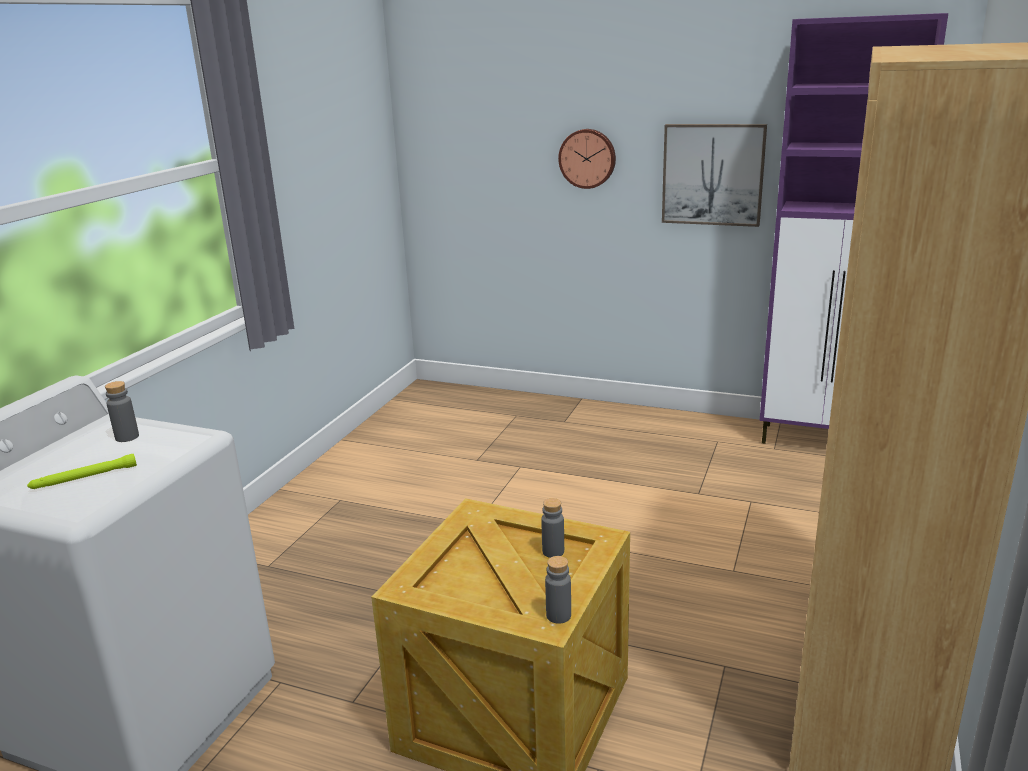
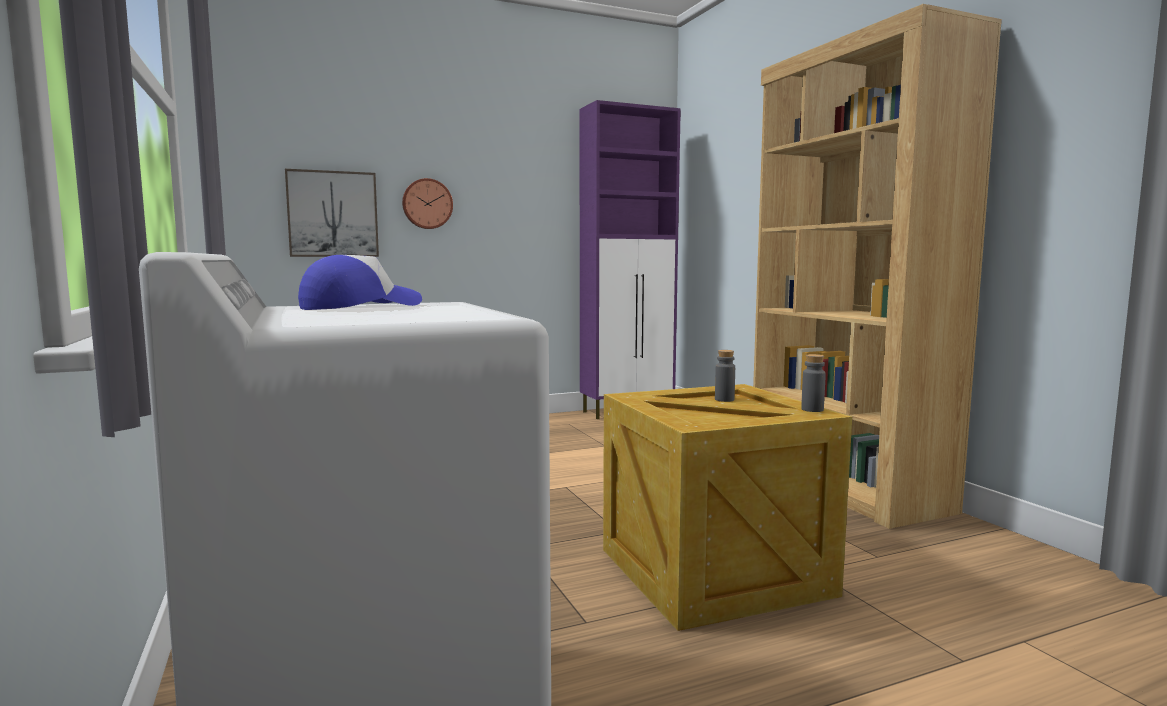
camera: 45 degrees left, 15 degrees down
(84, 478) = (412, 313): green flashlight -> none
(127, 437) = (360, 306): grey bottle -> cap
(713, 174) = (528, 218): picture -> picture (333, 214)

